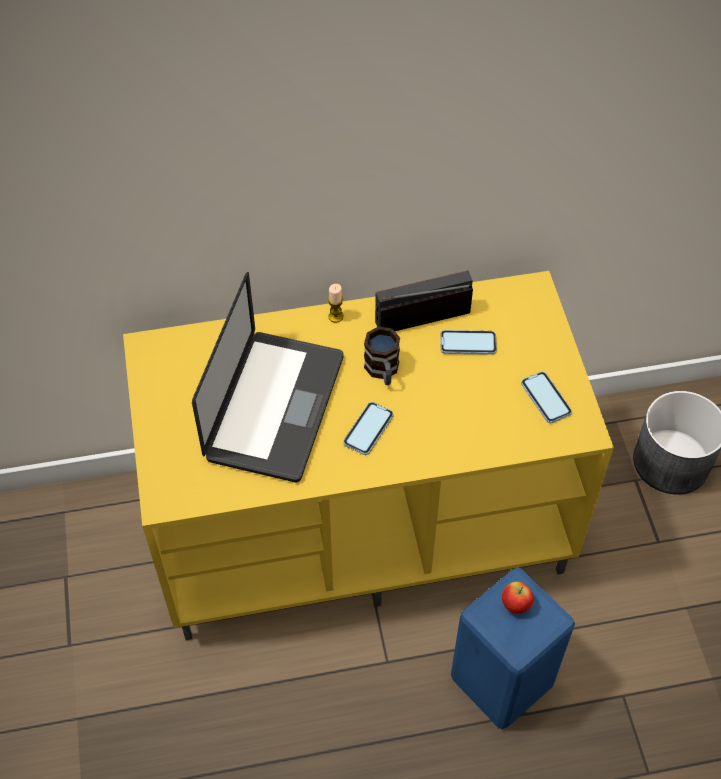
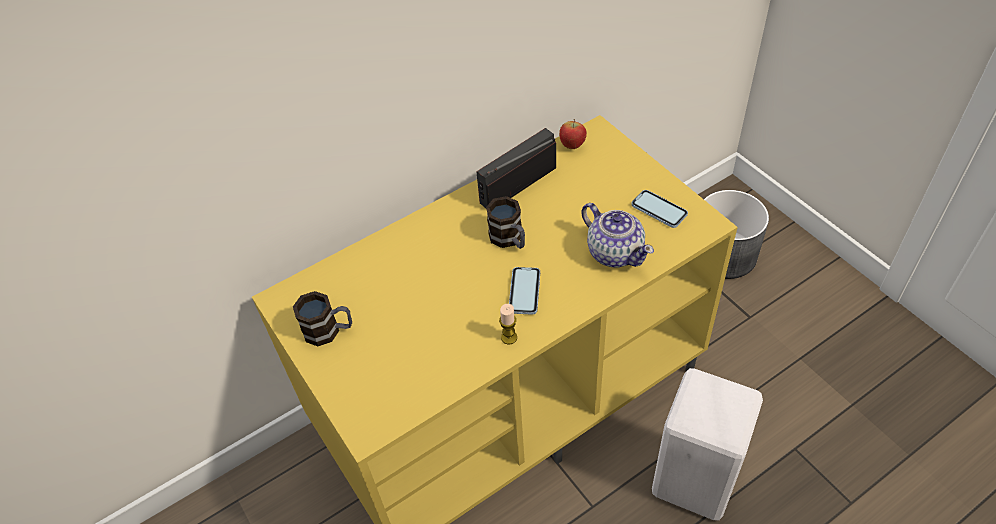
camera: 20 degrees left, 5 degrees down
(175, 395) = (329, 330): none -> mug
(275, 407) = (430, 305): laptop -> none
(335, 316) = (443, 211): candle -> candle (509, 337)
(468, 343) = (568, 191): phone -> none
(476, 424) = (614, 252): none -> teapot
(505, 681) = (697, 479): blue stool -> white stool
(515, 605) = (707, 400): apple -> apple (572, 145)

